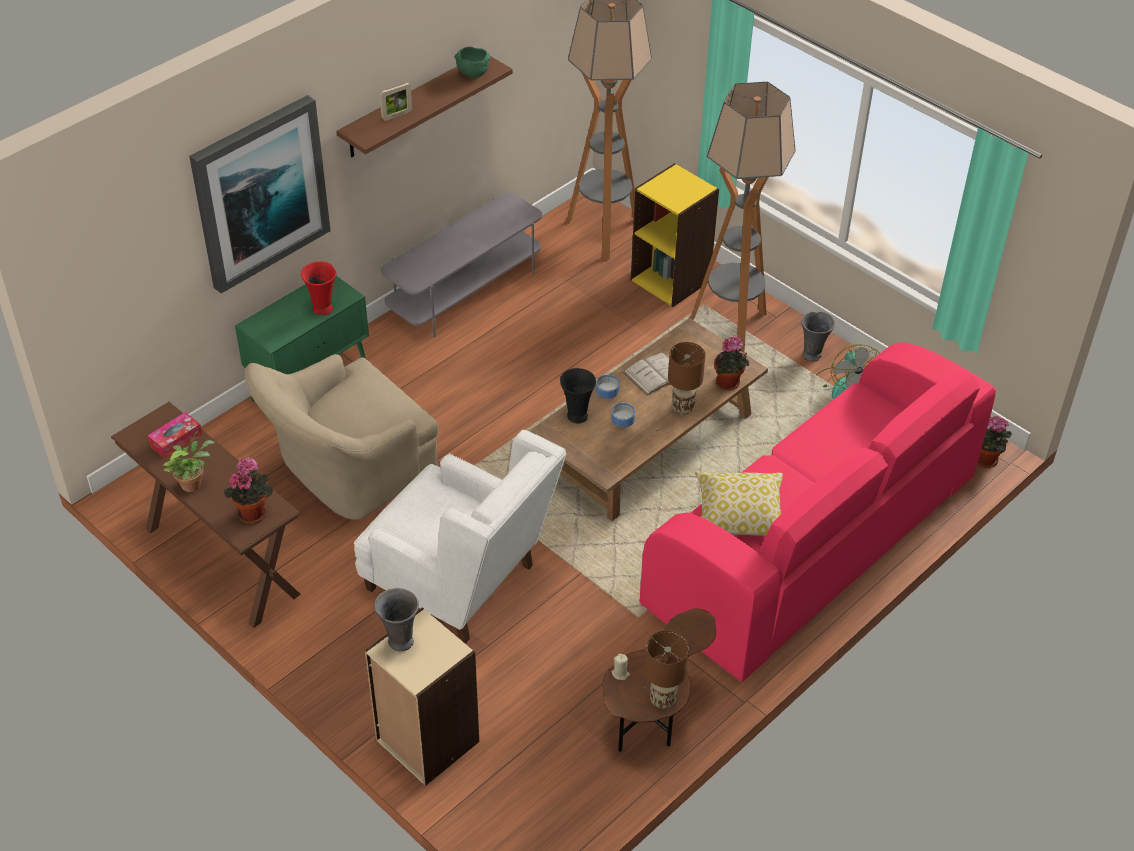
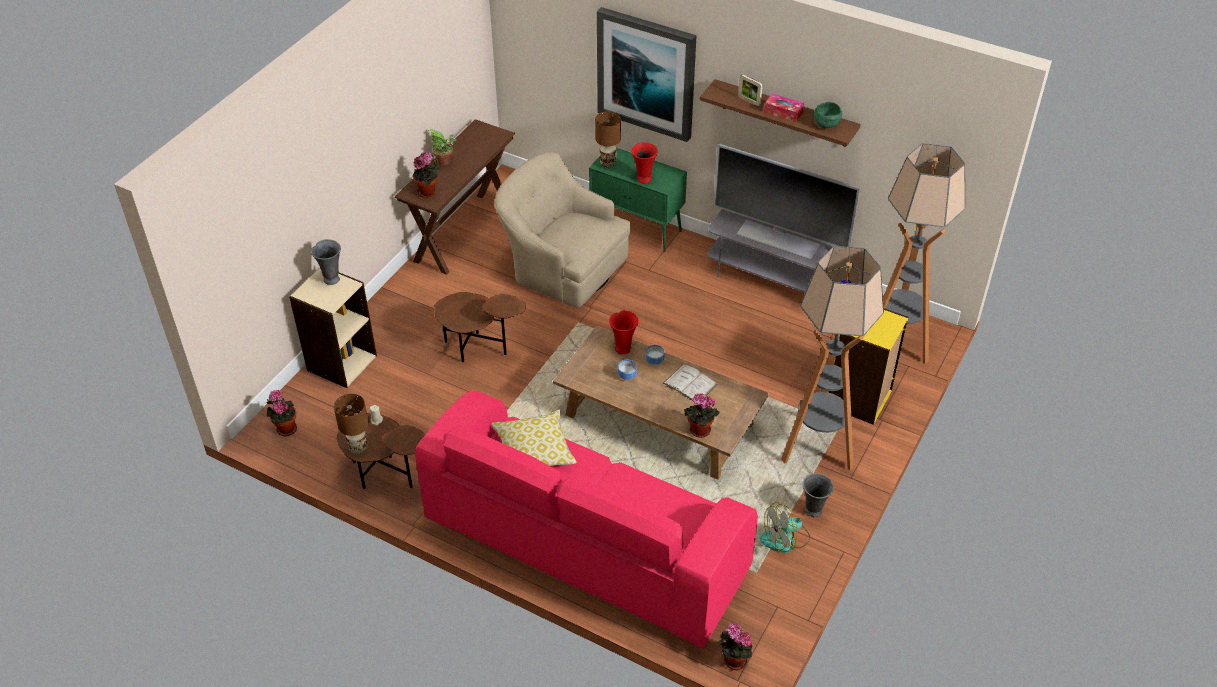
camera: 75 degrees right, 0 degrees up
(176, 440) = (480, 145): tissue box -> tissue box (783, 112)
(459, 242) = (778, 238): none -> television
(462, 583) = (479, 348): white armchair -> brown side table
(531, 824) = (285, 428): none -> potted plant
(577, 415) = (623, 348): black vase -> red vase
(683, 408) = (657, 408): brown table lamp -> brown table lamp (608, 163)

